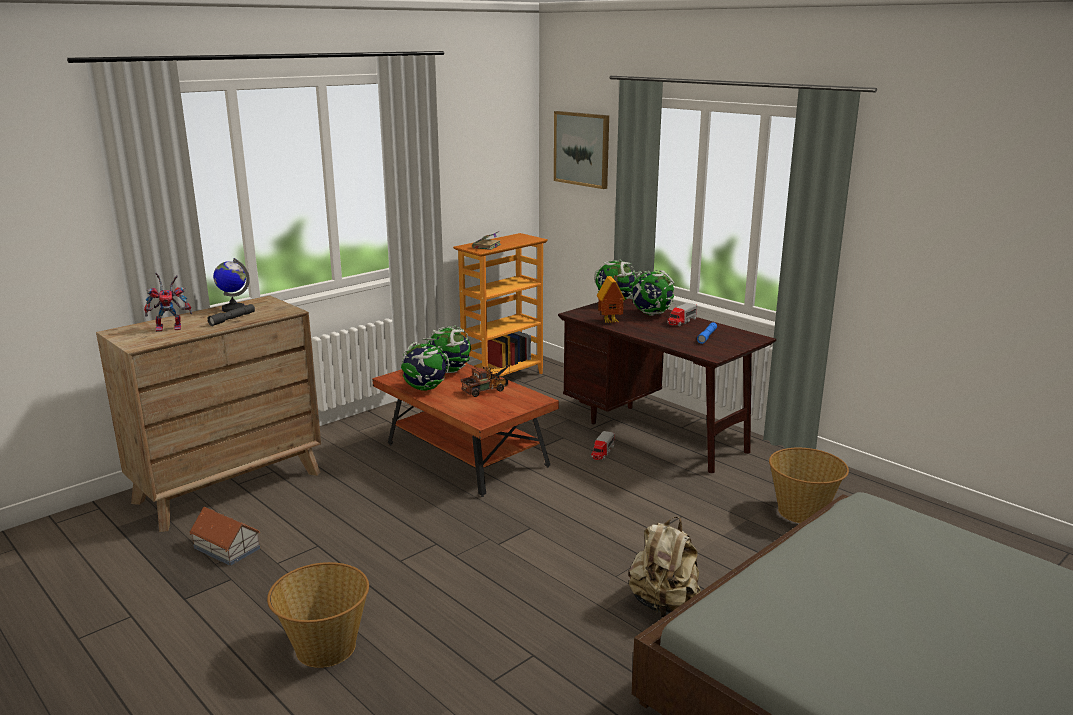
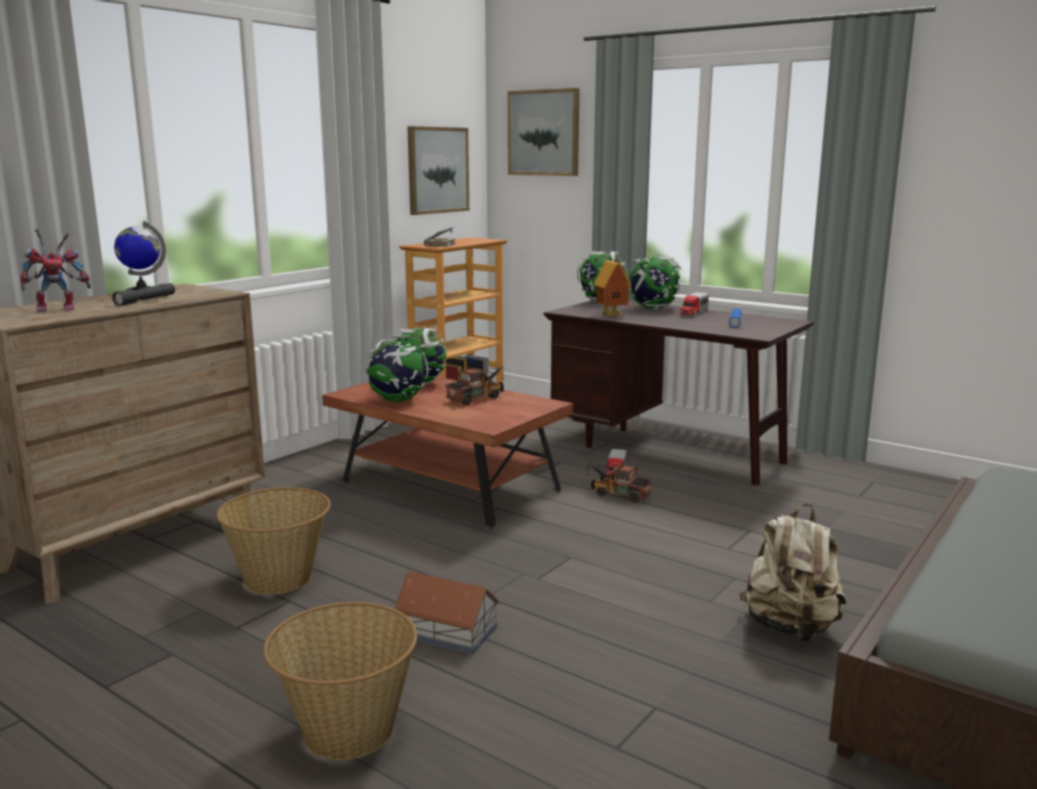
camera: 10 degrees left, 5 degrees down
(226, 547) = (154, 614): toy house -> toy house (446, 630)
(490, 180) = (437, 170): none -> picture
(593, 472) = (616, 494): none -> toy truck
(802, 512) = (886, 515): basket -> basket (280, 578)

